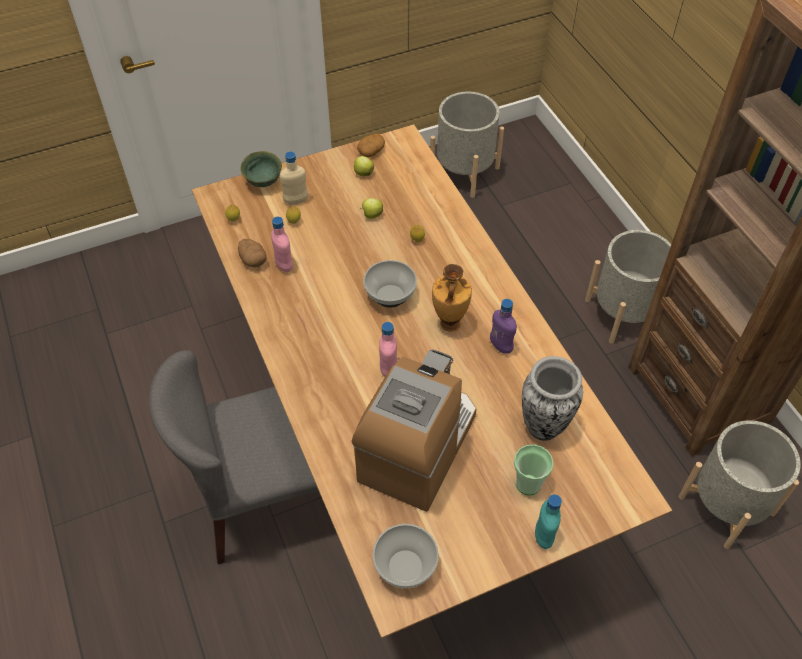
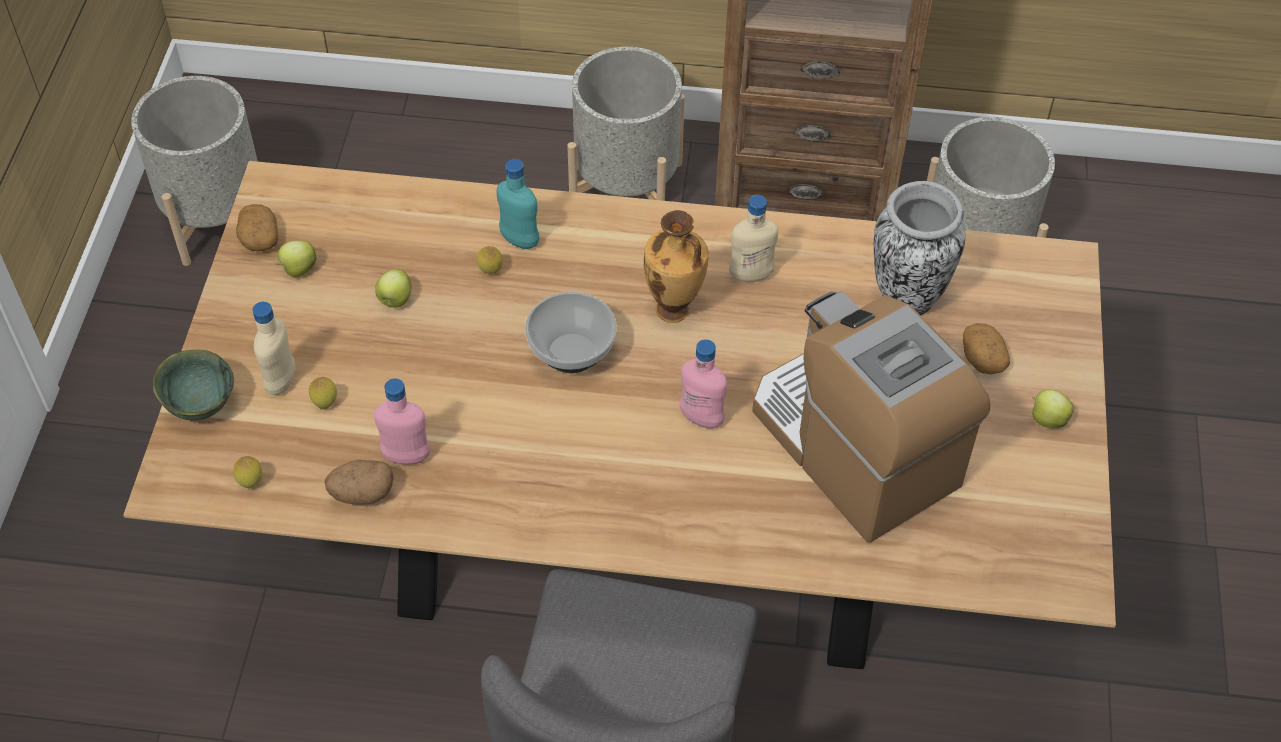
camera: 60 degrees left, 0 degrees up
(405, 567) = (1031, 550): bowl -> none
(501, 346) = (750, 275): purple bottle -> beige bottle
(507, 537) = (1047, 419): none -> apple
(528, 483) = (982, 358): cup -> potato
(543, 536) = (1065, 382): turquoise bottle -> turquoise bottle (519, 240)

